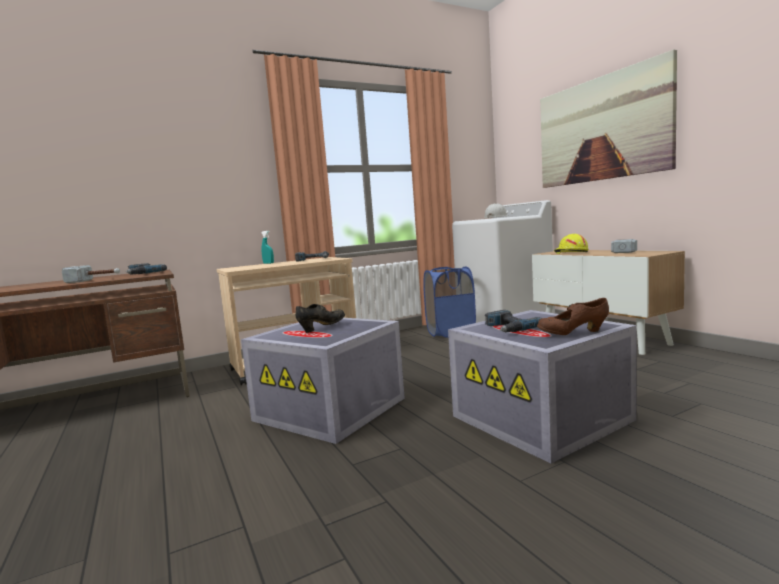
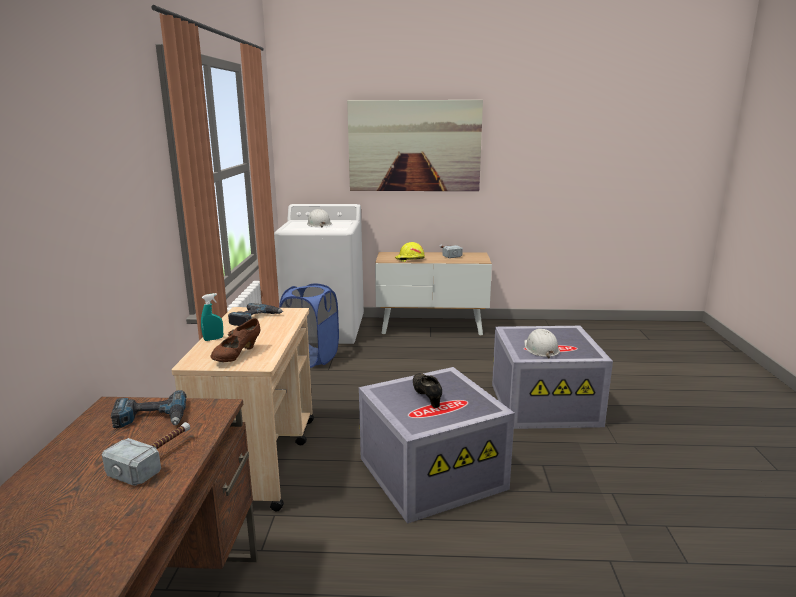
camera: 60 degrees left, 10 degrees up
(508, 328) = (540, 349): power drill -> white hard hat
(572, 334) = (580, 342): brown shoe -> brown shoe (237, 356)

